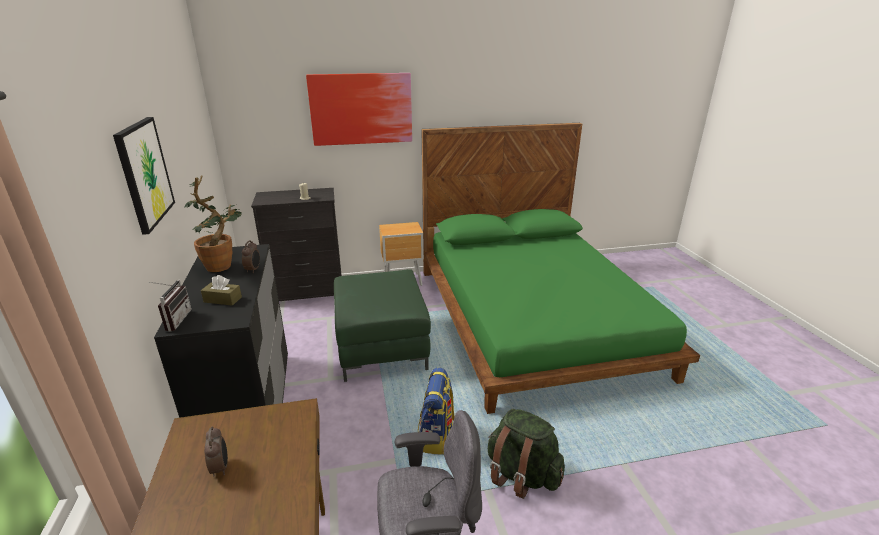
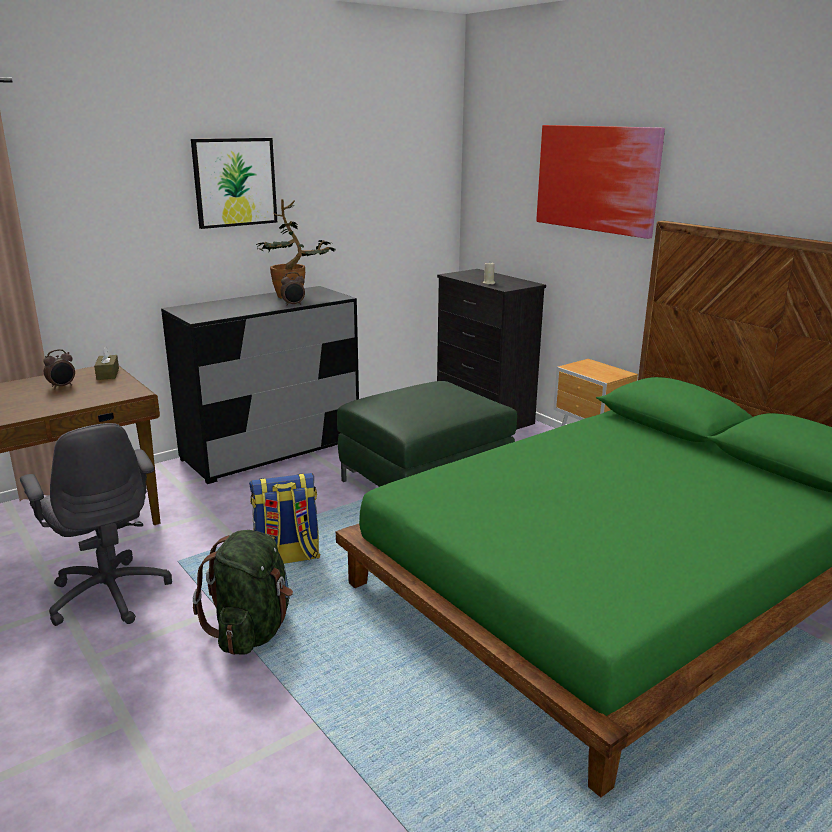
camera: 65 degrees right, 5 degrees down
(174, 320) = (187, 306): radio -> none
(223, 299) = (230, 309): brown tissue box -> brown tissue box (108, 374)

